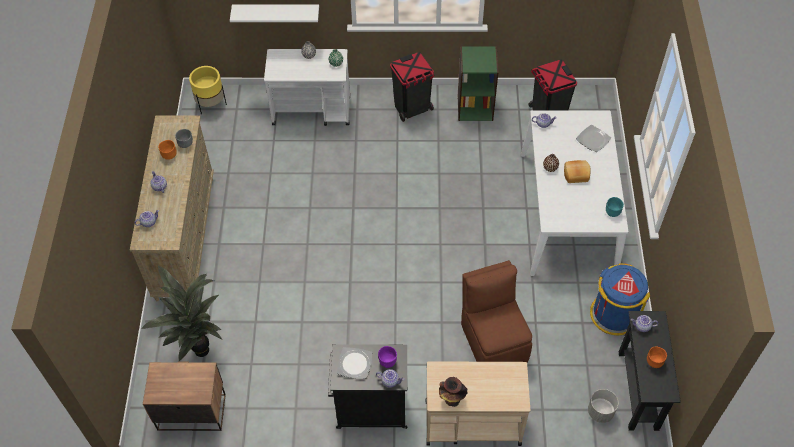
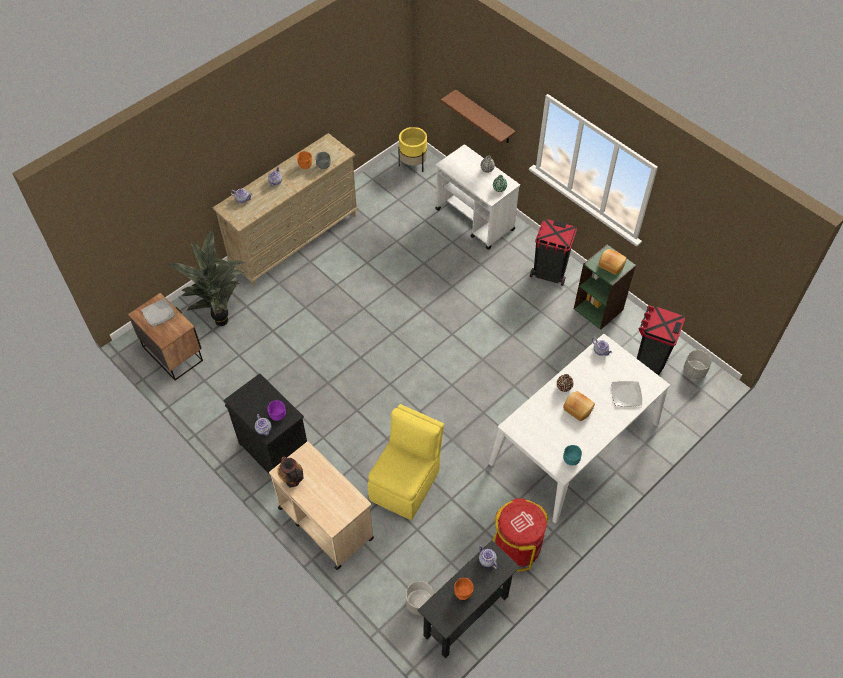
camera: 45 degrees right, 0 degrees up
(276, 12) = (484, 117): white shelf -> brown shelf
(355, 363) = (257, 398): plate -> plate (159, 313)
(480, 58) = (611, 264): none -> bread
(493, 341) = (406, 483): brown chair -> yellow chair
(582, 100) = (694, 371): none -> grey planter
(613, 314) = (516, 547): blue trash can -> red trash can

